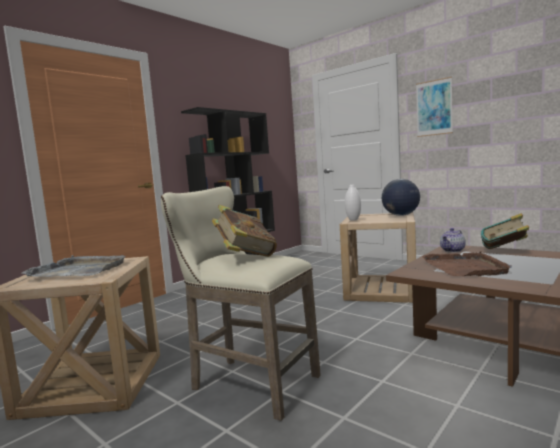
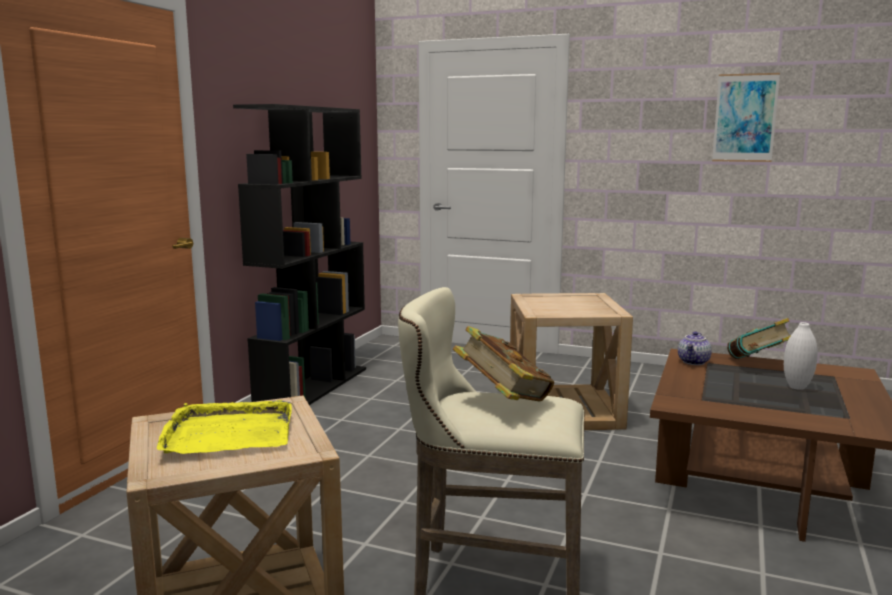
camera: 20 degrees left, 5 degrees up
(79, 270) = (228, 433): grey tray -> yellow tray
(353, 220) = (536, 308): white vase -> white vase (797, 387)
(400, 215) = (596, 300): globe -> none
(434, 108) = (622, 129): picture -> picture (745, 118)
(465, 267) = (735, 393): brown tray -> none

